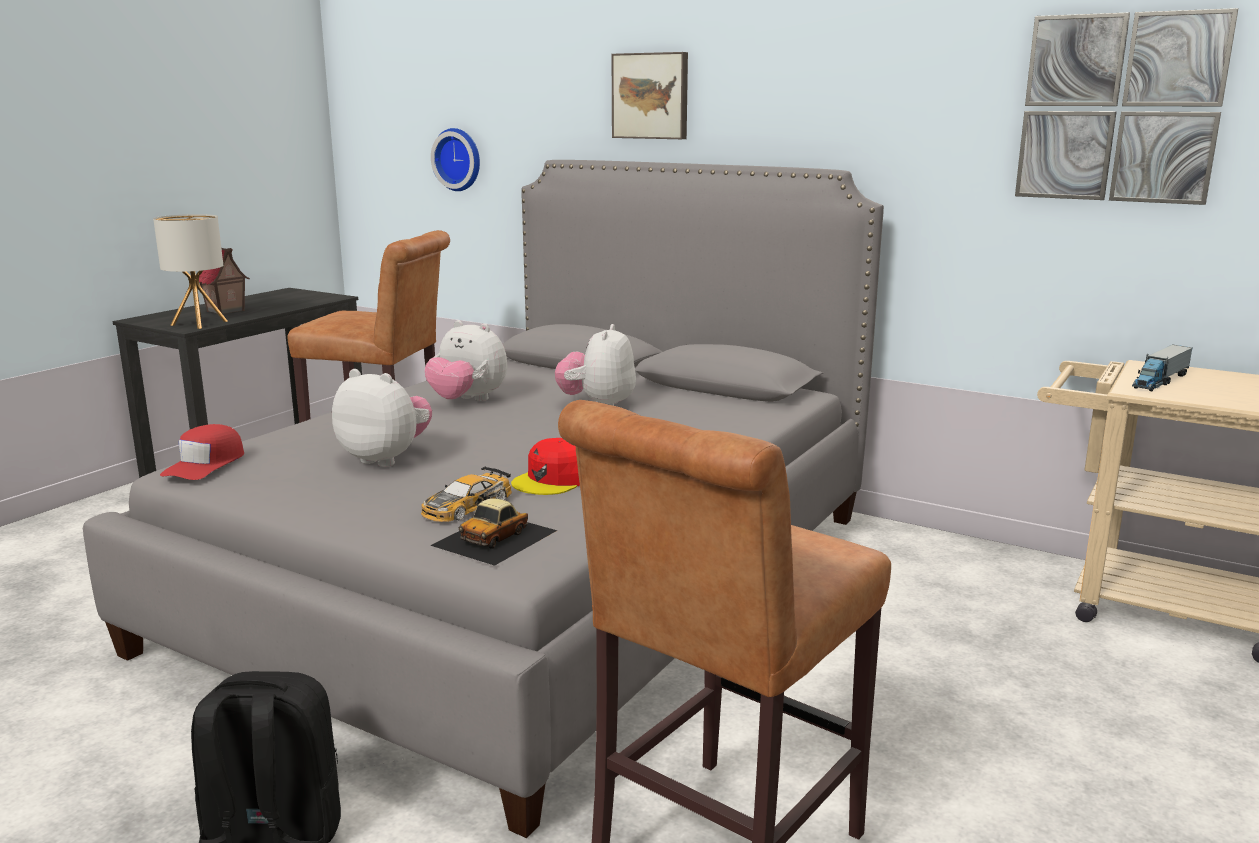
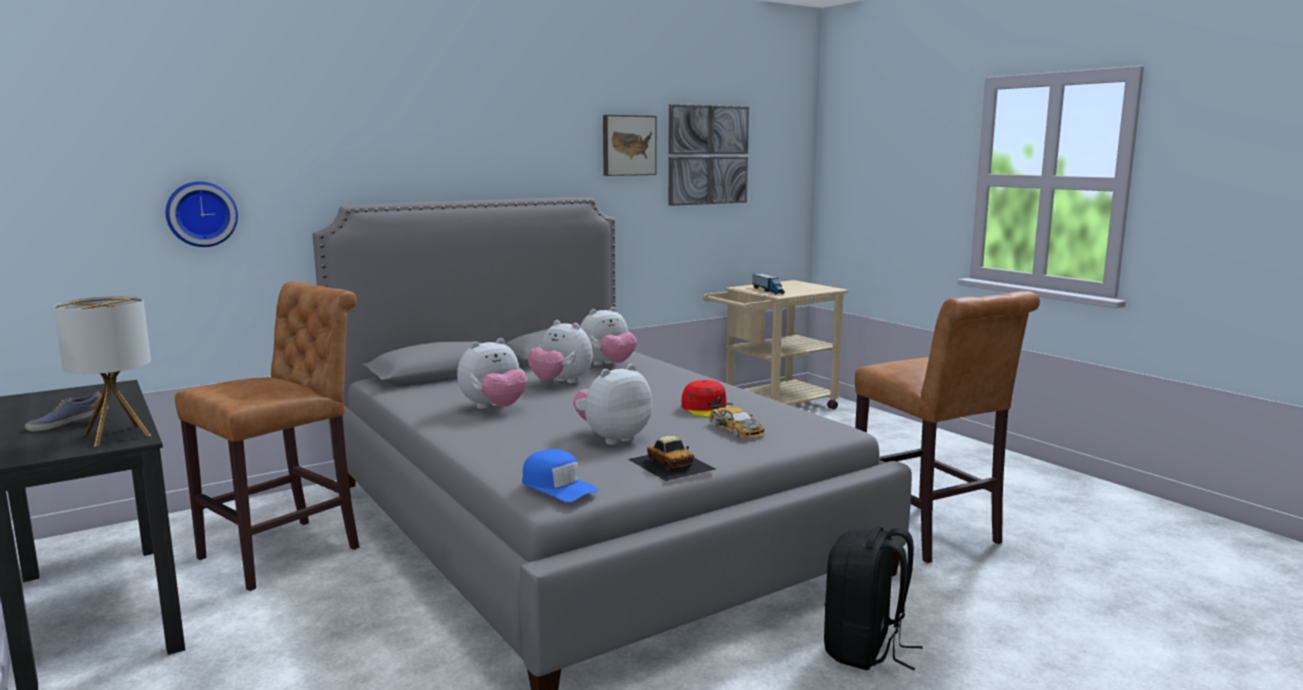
camera: 65 degrees left, 5 degrees down
(205, 464) = (558, 486): red cap -> blue cap
(225, 311) = (69, 424): toy house -> shoe
(495, 537) = (795, 428): toy car -> toy car (671, 463)
(651, 96) = (426, 148): picture -> picture (628, 145)
(707, 407) = (608, 365): none -> plush toy

